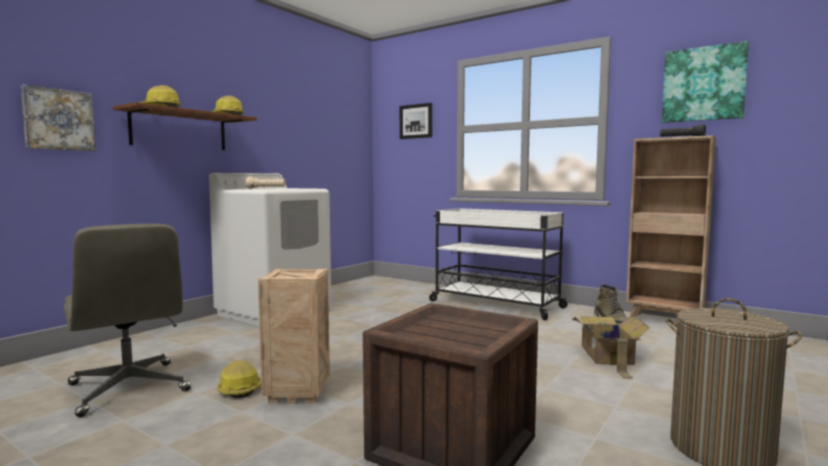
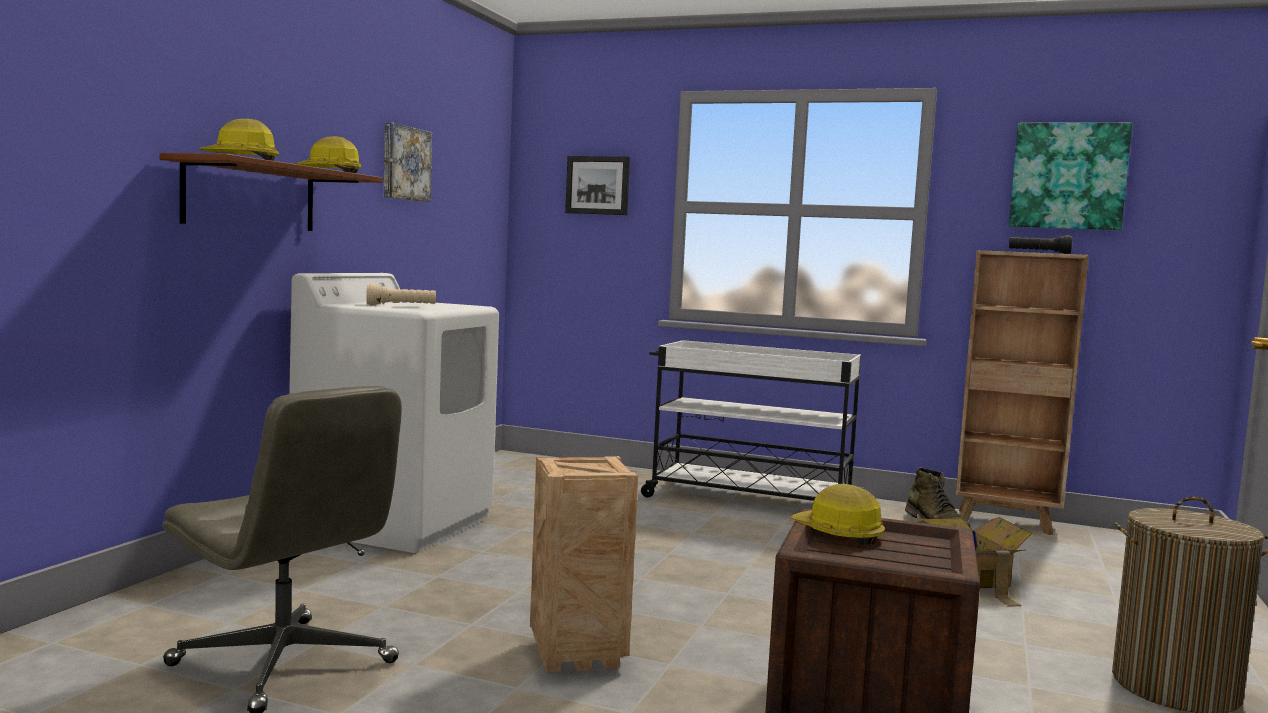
camera: 15 degrees left, 0 degrees up
(58, 119) = (82, 178): picture -> picture (404, 163)
(238, 389) = (475, 654): hard hat -> hard hat (837, 534)

